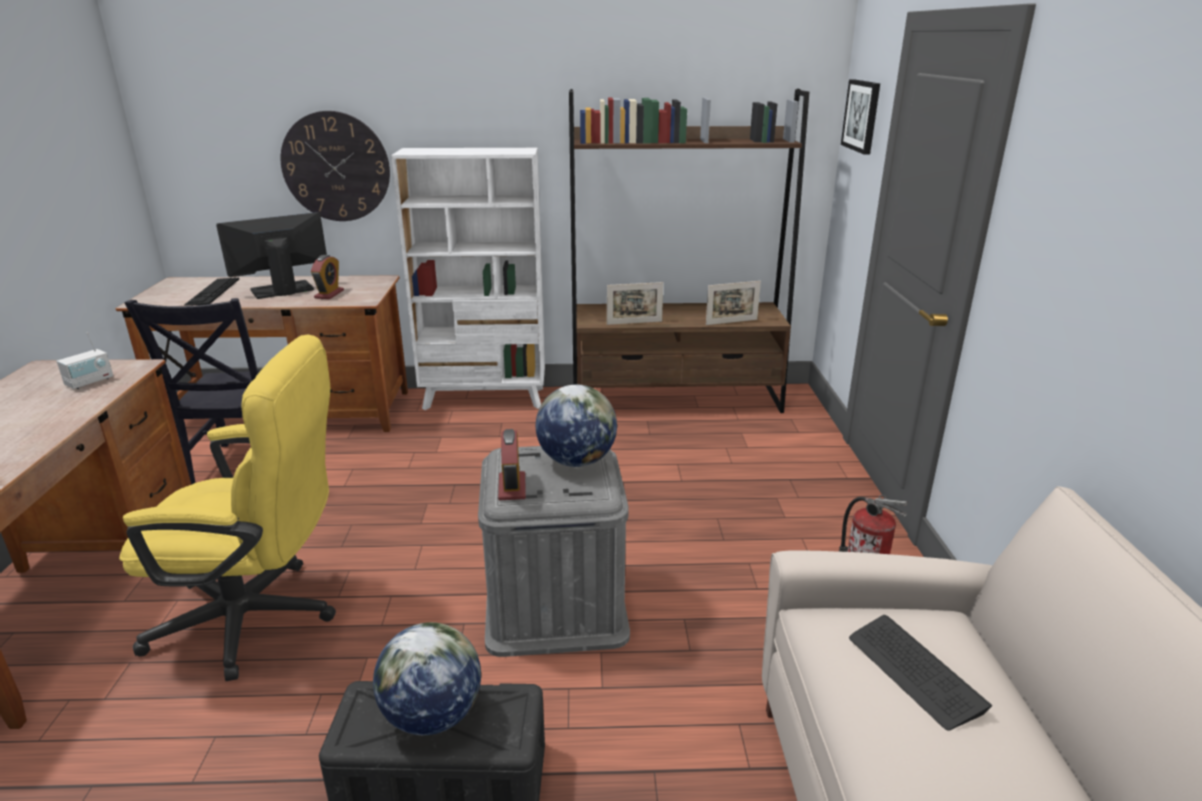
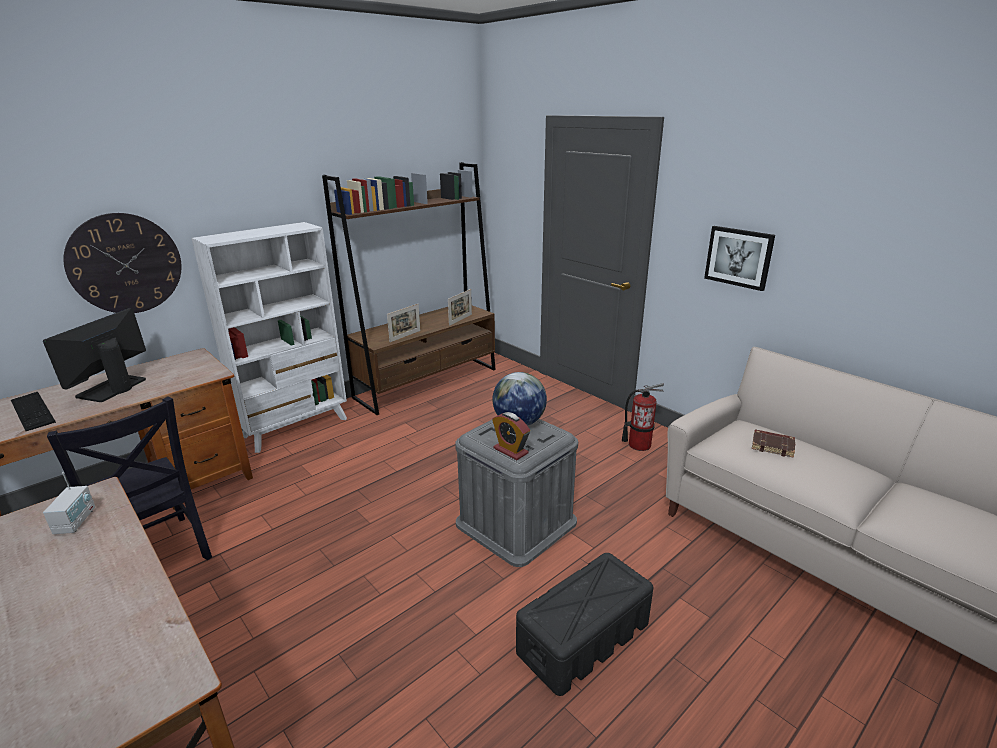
camera: 40 degrees left, 0 degrees up
(260, 619) = (345, 639): yellow office chair -> none
(329, 294) = (170, 378): alarm clock -> none
(432, 716) = (584, 597): globe -> none
(862, 116) = (509, 176): picture -> picture (739, 257)
(914, 672) = (773, 446): keyboard -> brown book

